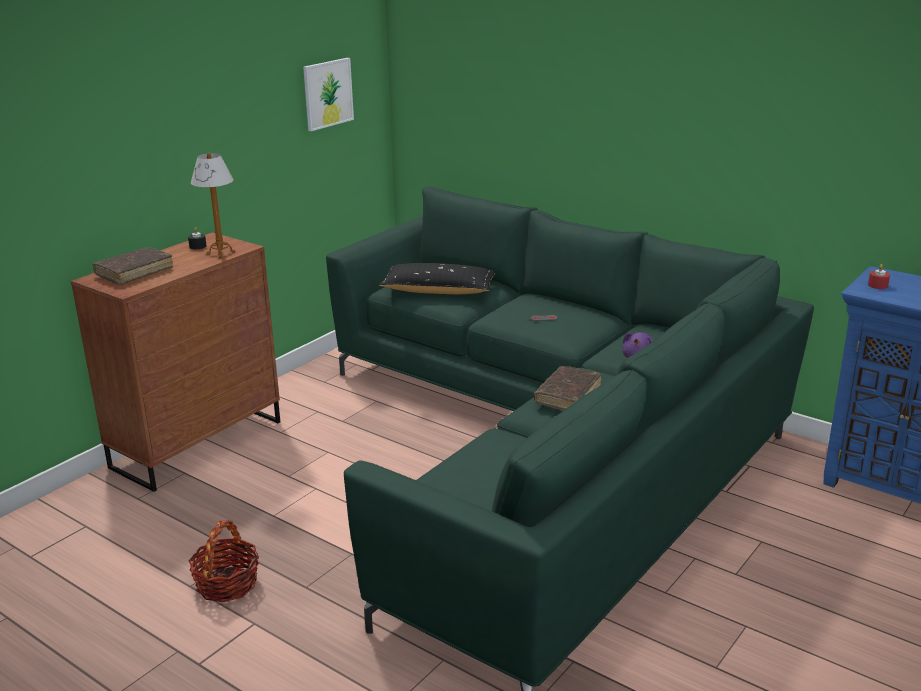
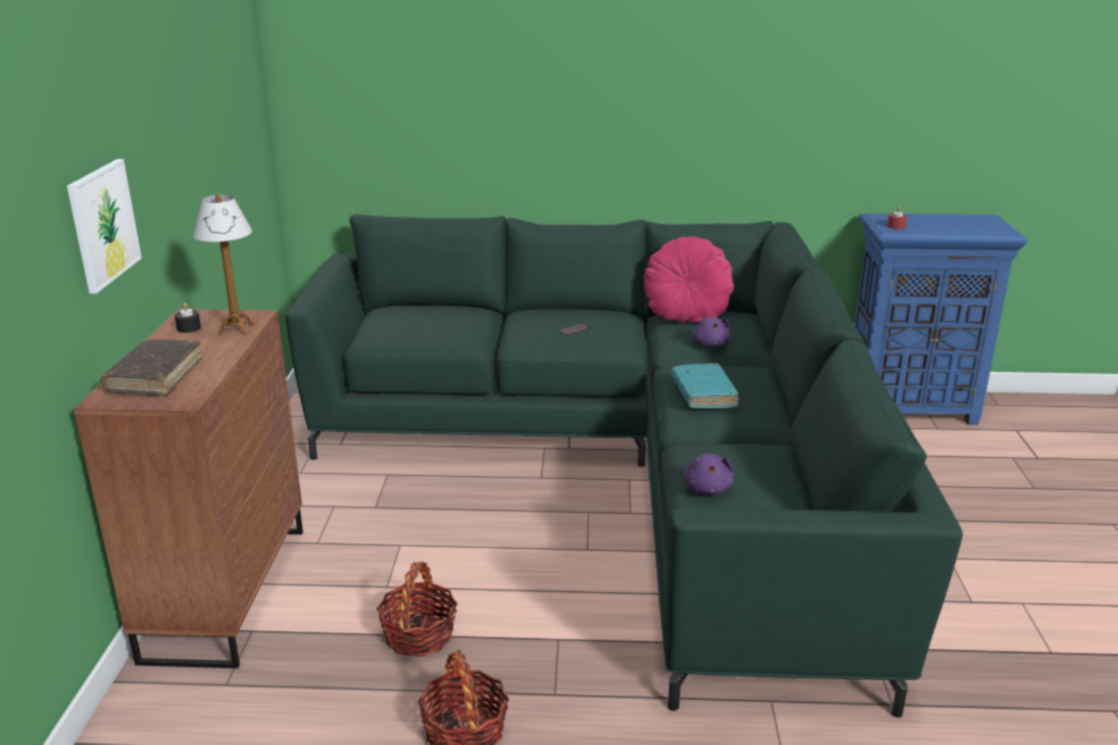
camera: 35 degrees left, 0 degrees up
(271, 514) = (419, 635): none -> basket
(328, 93) = (233, 114): picture -> picture (103, 224)
(438, 290) = (427, 328): black pillow -> none
(461, 465) = (707, 488): none -> purple plush toy
(568, 396) = (703, 394): brown book -> turquoise book
(655, 332) = (686, 318): none -> pink pillow

